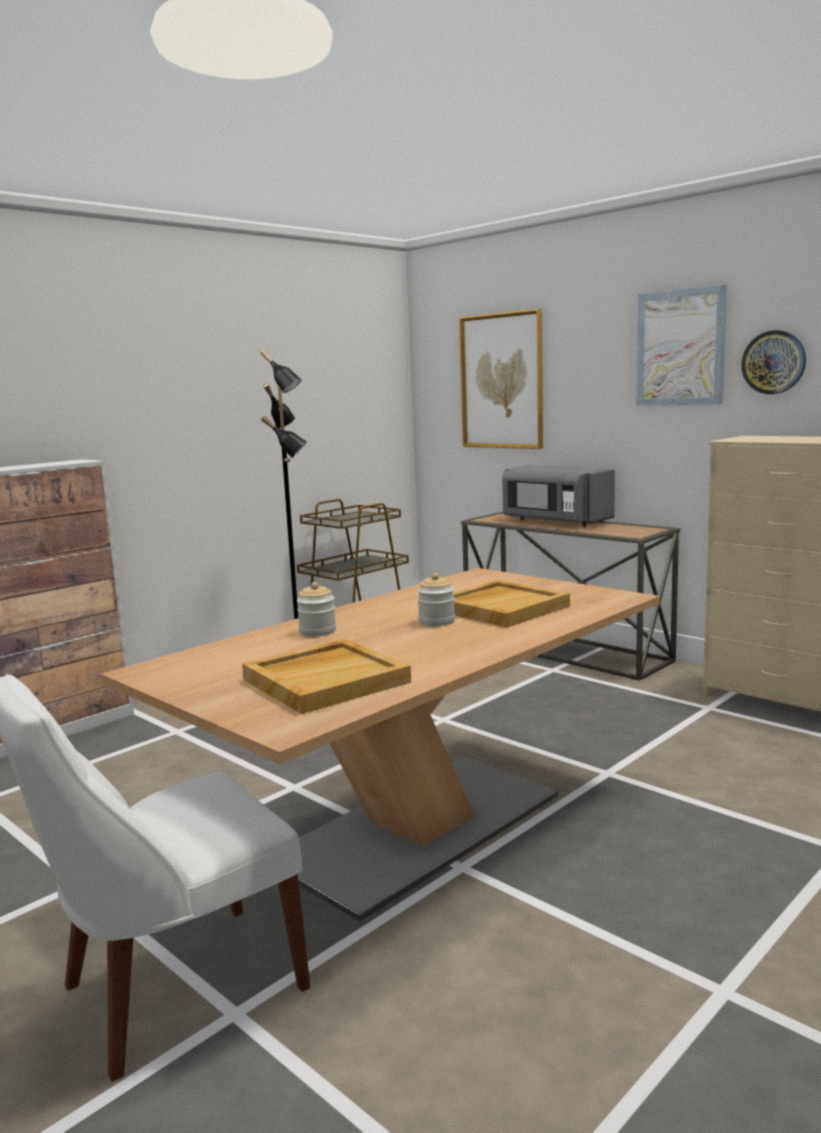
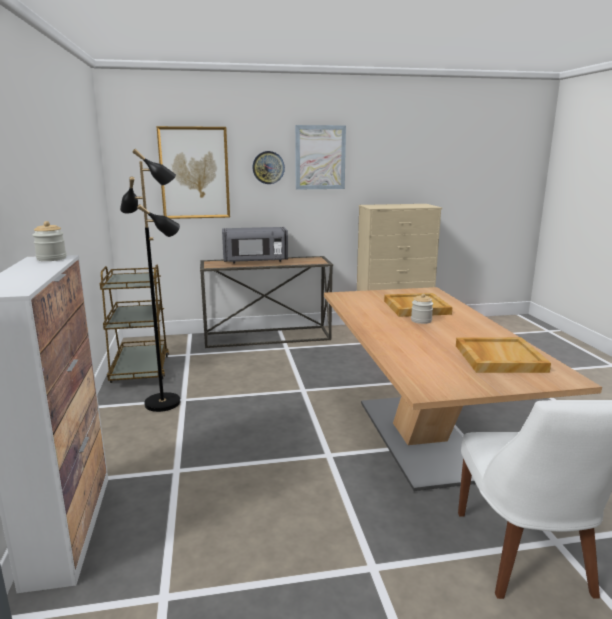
camera: 55 degrees left, 5 degrees up
(317, 631) = (401, 342): jar -> jar (51, 259)
(773, 362) = (369, 167): wall clock -> wall clock (268, 167)

